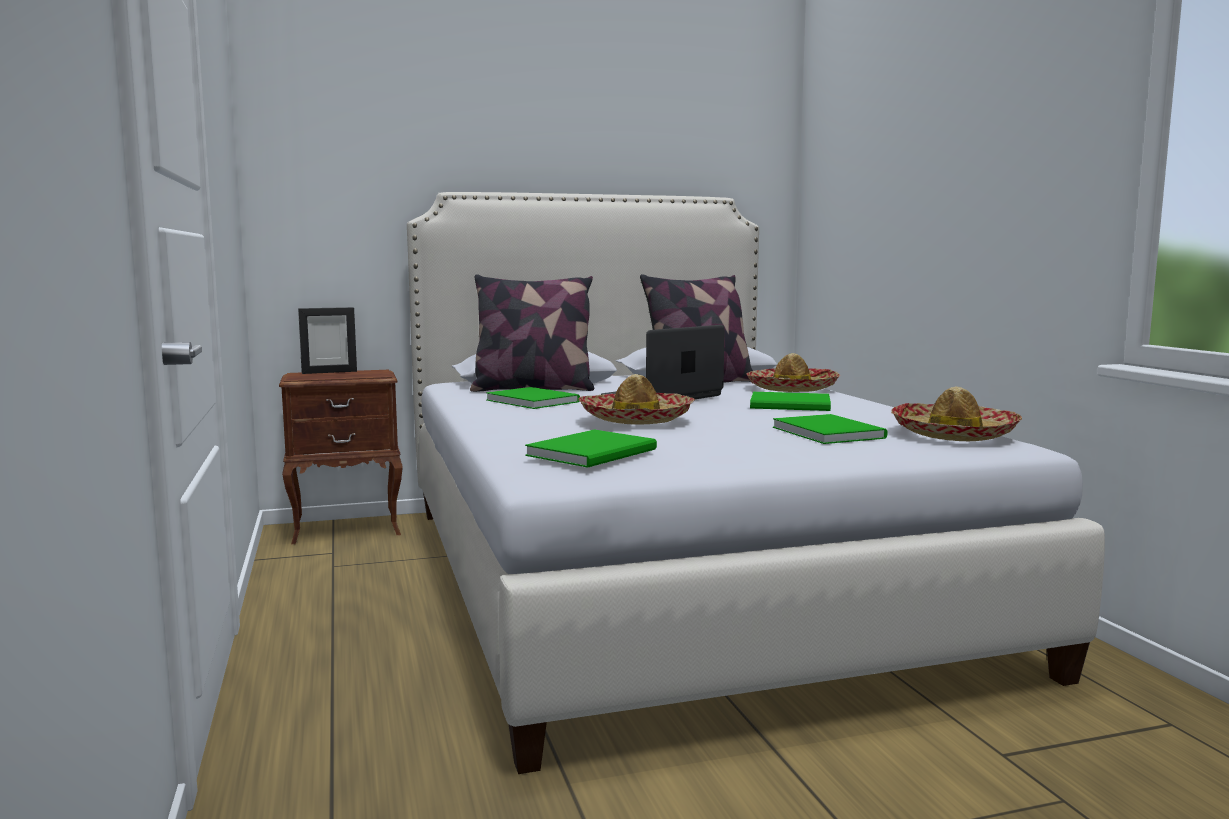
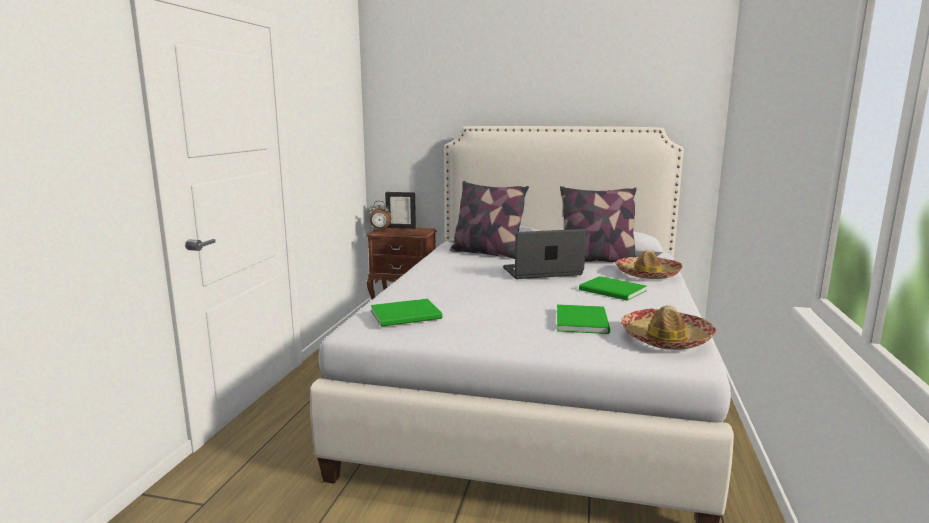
camera: 30 degrees right, 5 degrees up
(297, 376) = (380, 229): none -> alarm clock
(532, 400) = (467, 263): green book -> none
(636, 419) = (484, 290): hat -> none

